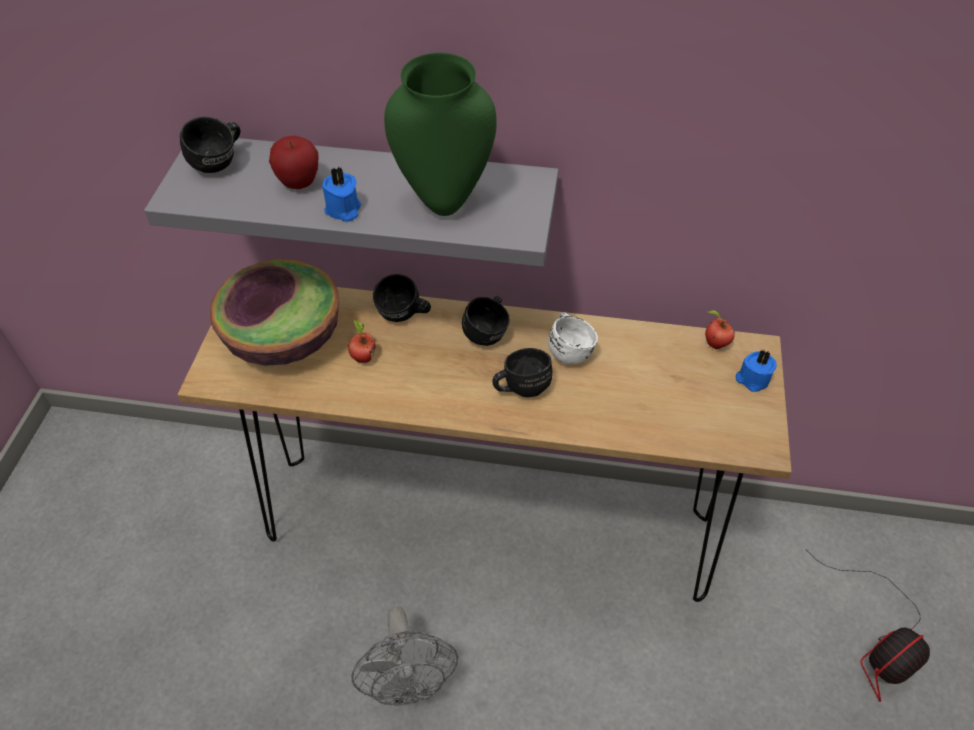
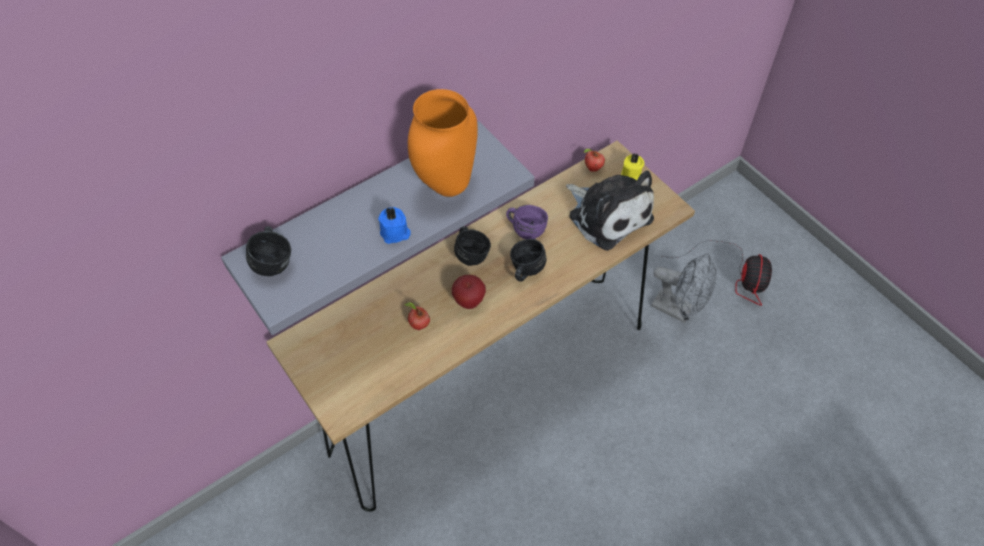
camera: 45 degrees left, 5 degrees up
(285, 339) = (356, 353): bowl -> none
(299, 183) = (345, 237): apple -> apple (469, 302)
(403, 316) = (410, 282): black mug -> none
(410, 684) = (545, 509): grey fan -> grey fan (678, 310)
(444, 204) = (447, 187): green vase -> orange vase
(570, 350) = (526, 229): white mug -> purple mug
(676, 399) = (607, 214): none -> plush toy
(752, 379) = (630, 174): blue candle -> yellow candle

